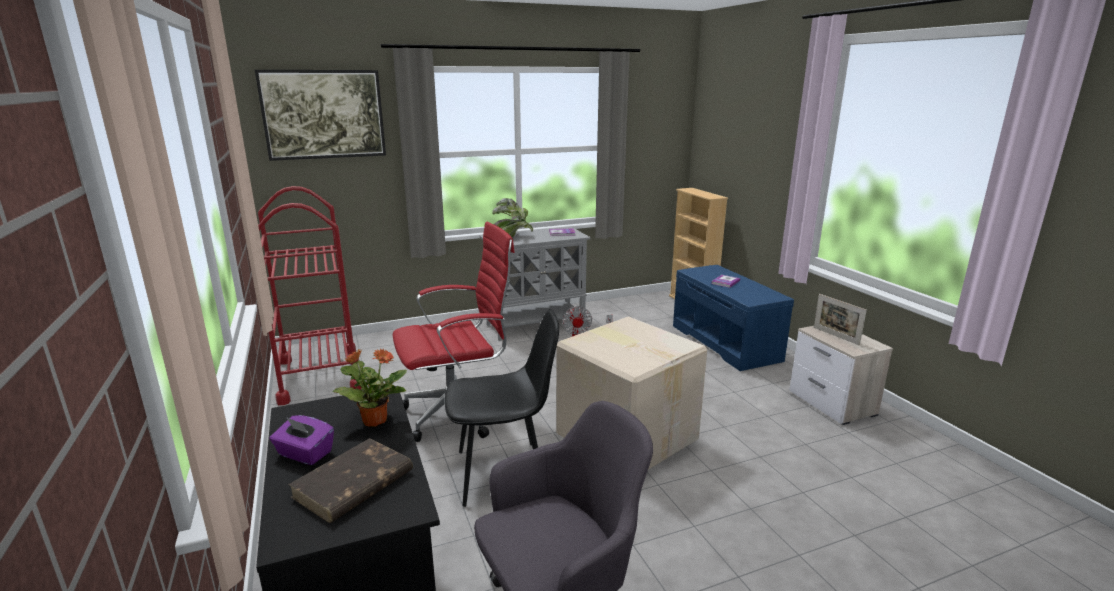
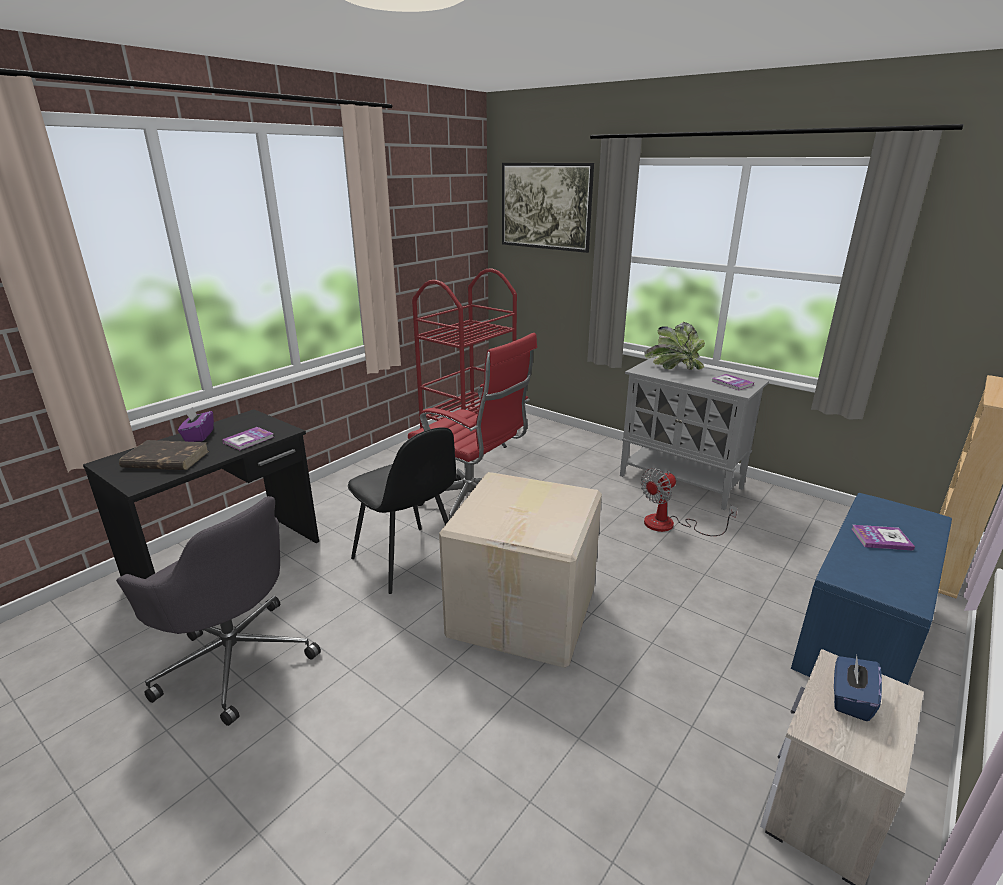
camera: 60 degrees right, 5 degrees up
(374, 420) = (248, 440): potted plant -> book
(835, 336) = (850, 699): picture frame -> blue tissue box

